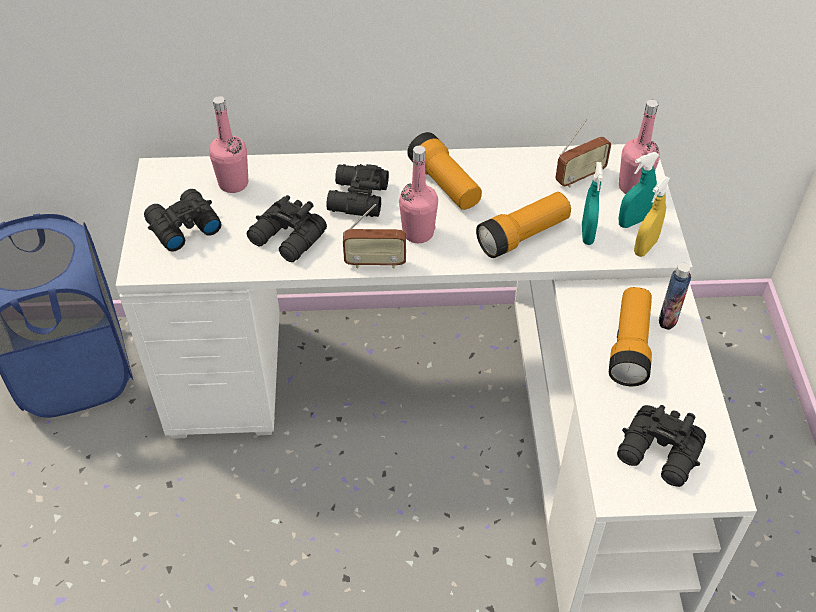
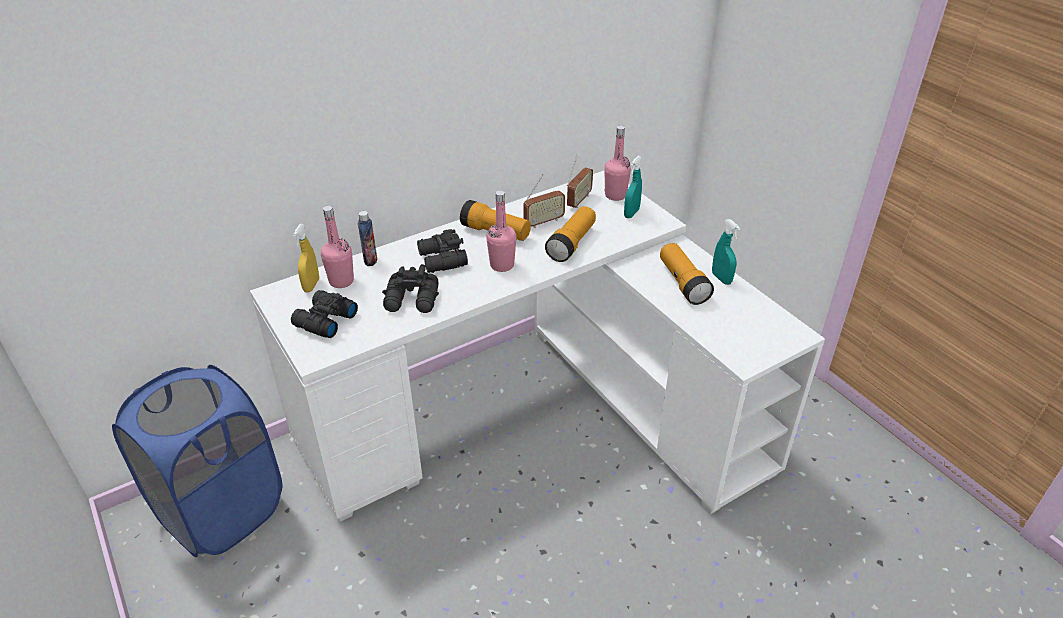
camera: 30 degrees left, 10 degrees down
(375, 263) = (488, 292): radio -> radio (543, 222)
(587, 234) = (610, 229): turquoise spray bottle -> turquoise spray bottle (721, 278)
(645, 247) = (650, 224): yellow spray bottle -> yellow spray bottle (311, 285)
(660, 454) = (749, 332): black binoculars -> none
(668, 319) = (691, 260): bottle -> bottle (370, 260)

